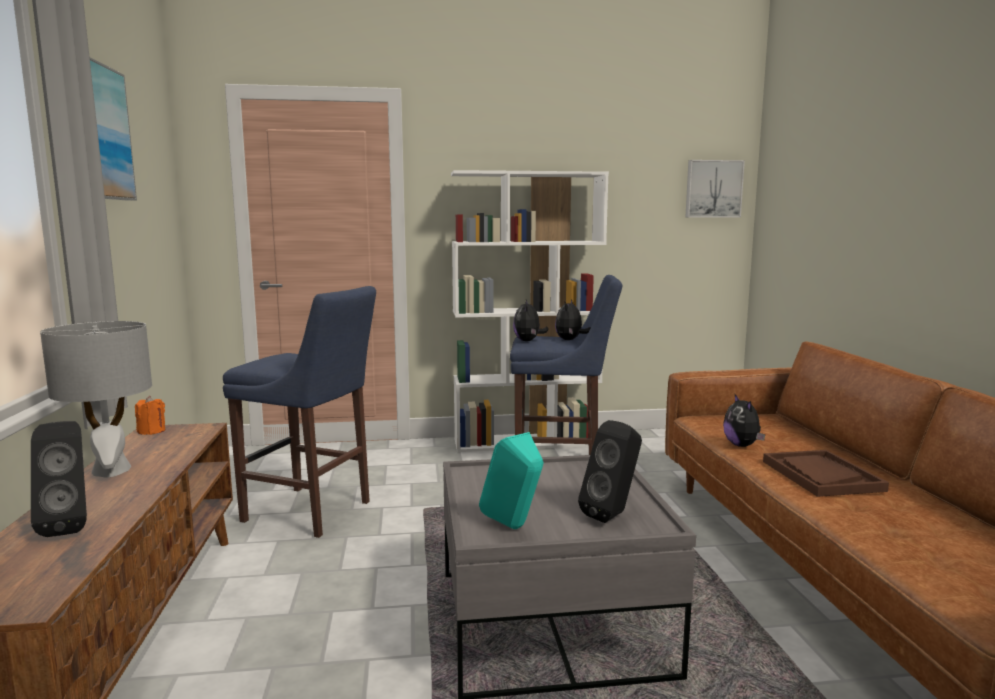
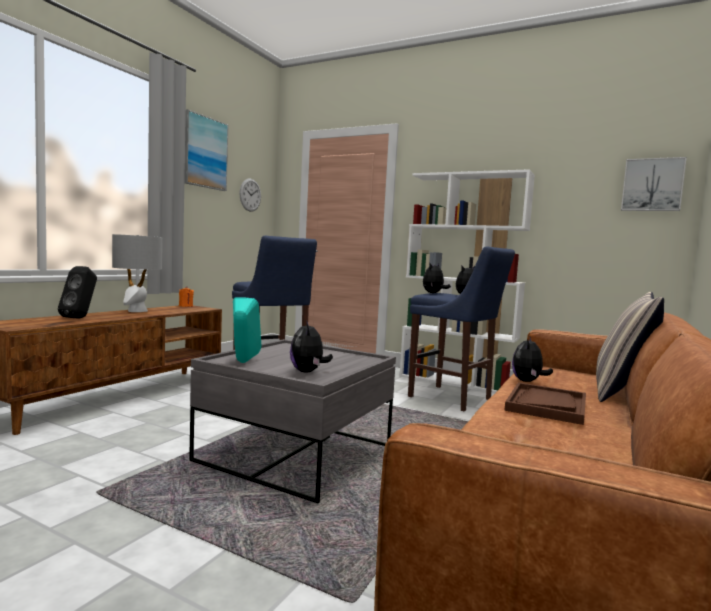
camera: 35 degrees right, 5 degrees down
(156, 200) = (250, 195): none -> wall clock
(613, 515) = (308, 372): black speaker -> plush toy
(812, 434) = (621, 392): none -> pillow

